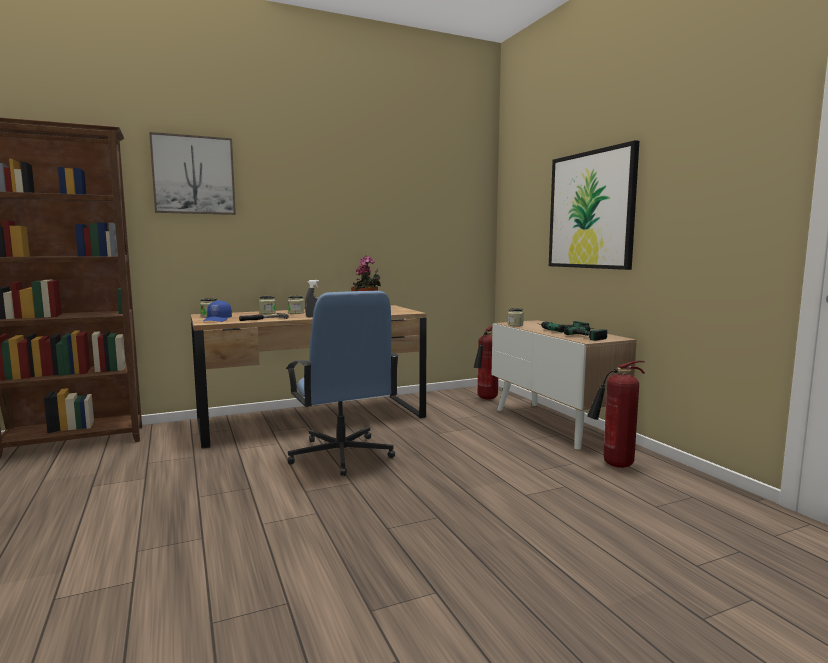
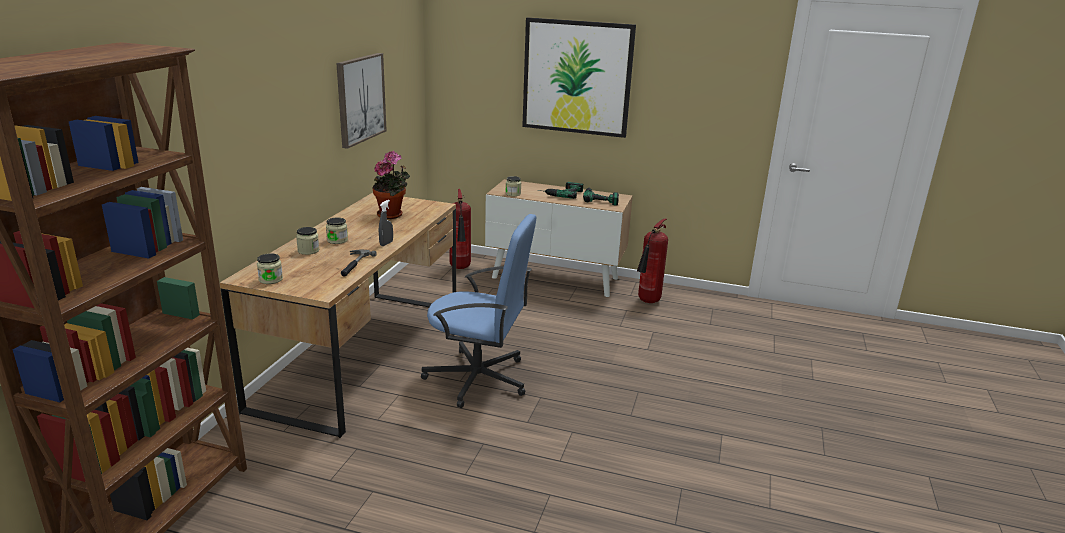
camera: 50 degrees left, 15 degrees up
(193, 175) = (193, 80): picture -> picture (360, 99)
(218, 320) = (311, 283): blue cap -> none

